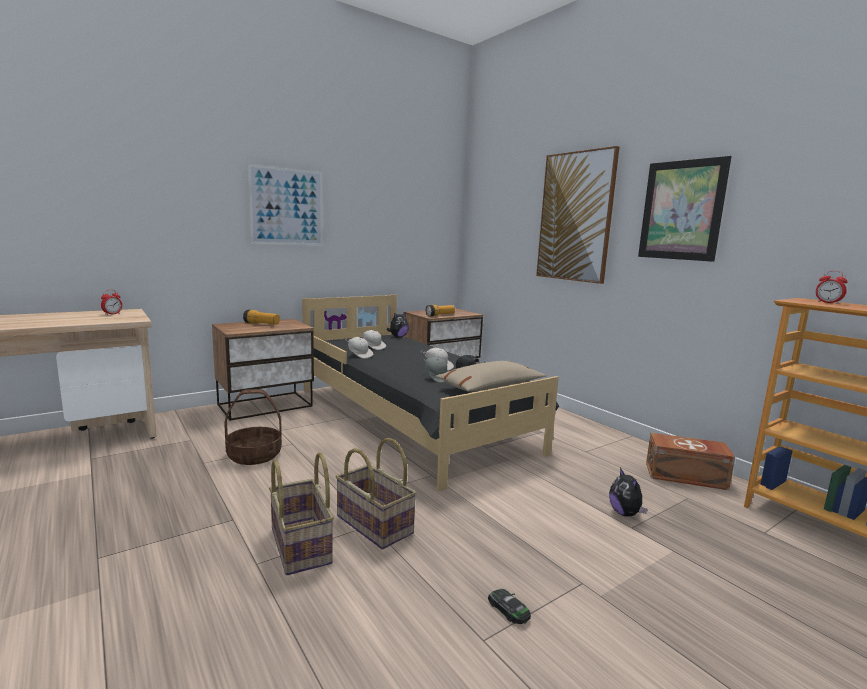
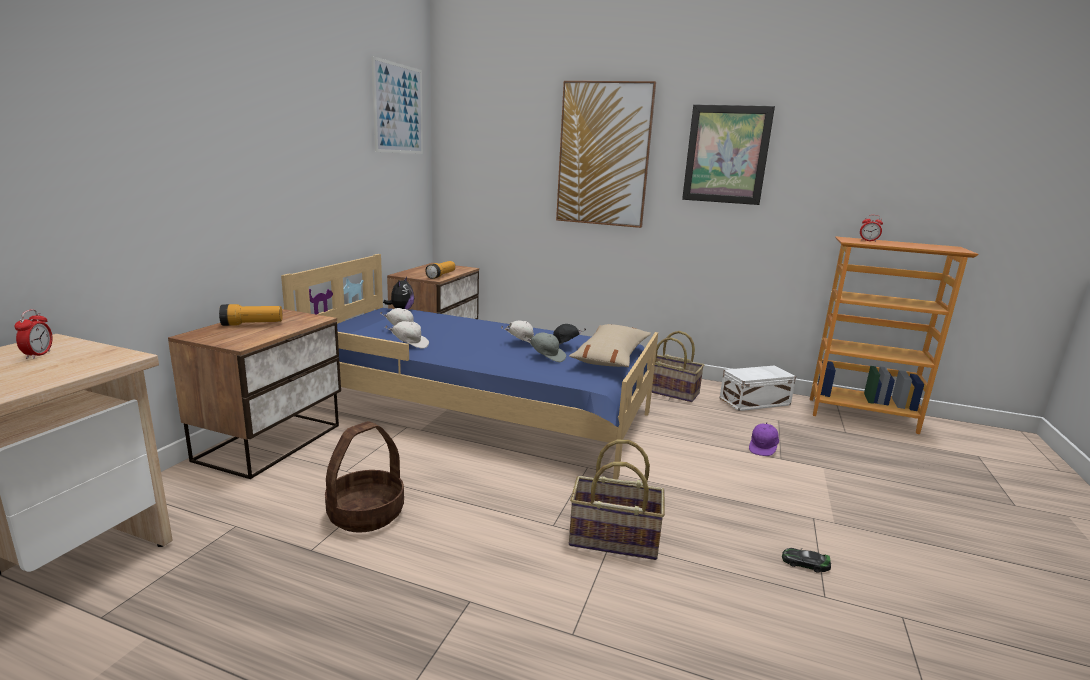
camera: 35 degrees left, 5 degrees up
(287, 207) = (249, 137): picture -> picture (398, 109)
(302, 545) = (584, 592): basket -> basket (671, 391)
(411, 418) = (478, 409): black bed -> blue bed
(625, 513) = (763, 448): plush toy -> purple cap
(686, 476) = (756, 402): brown storage box -> white storage box

